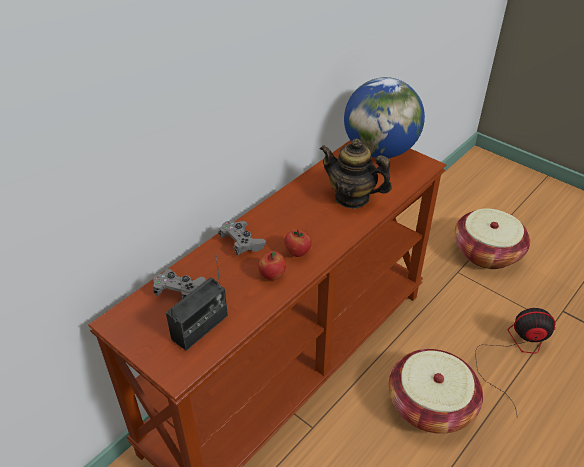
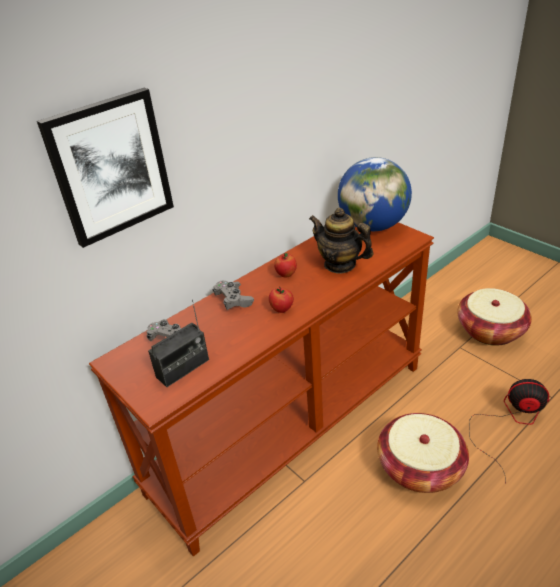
camera: 10 degrees right, 5 degrees down
(117, 106) = (110, 167): none -> picture
(272, 275) = (255, 327): apple -> apple (286, 274)

